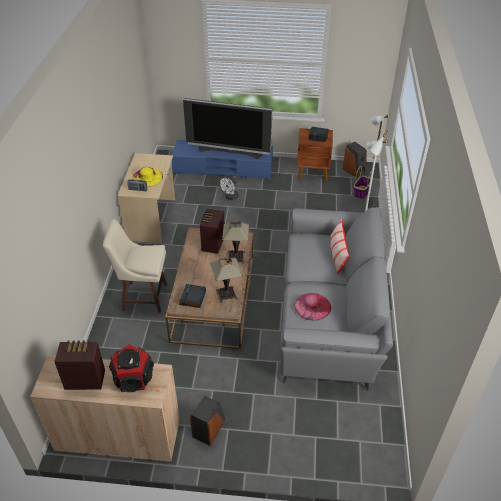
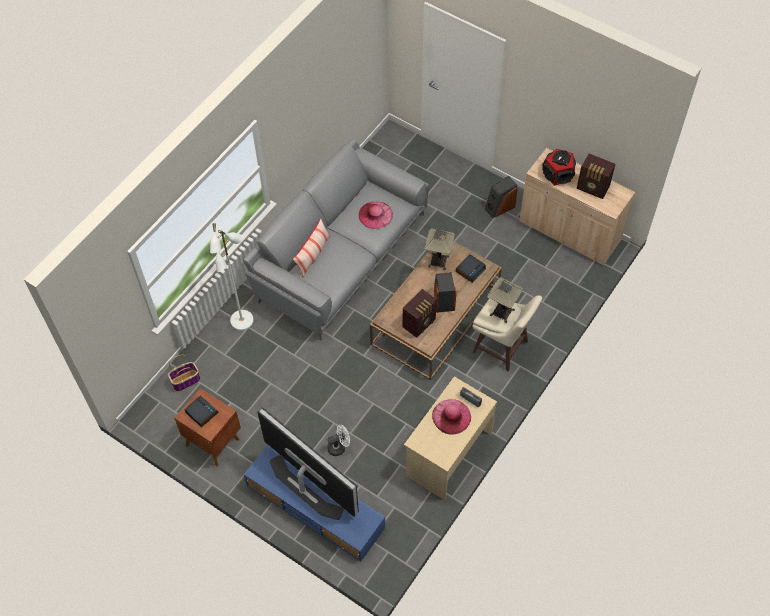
camera: 150 degrees left, 15 degrees up
(147, 177) = (451, 416): yellow hat -> pink hat
(236, 257) = (406, 297): table lamp -> table lamp (502, 312)
(354, 171) = (161, 419): speaker -> speaker (443, 299)

